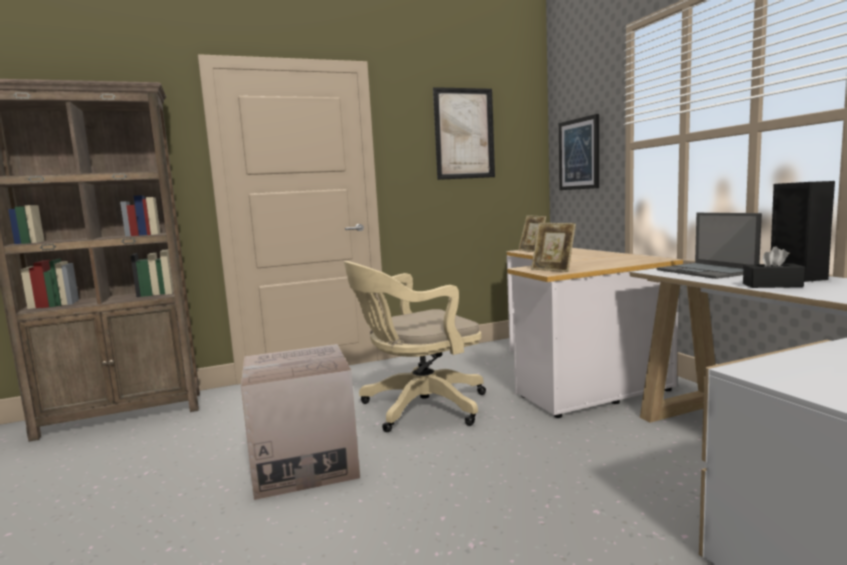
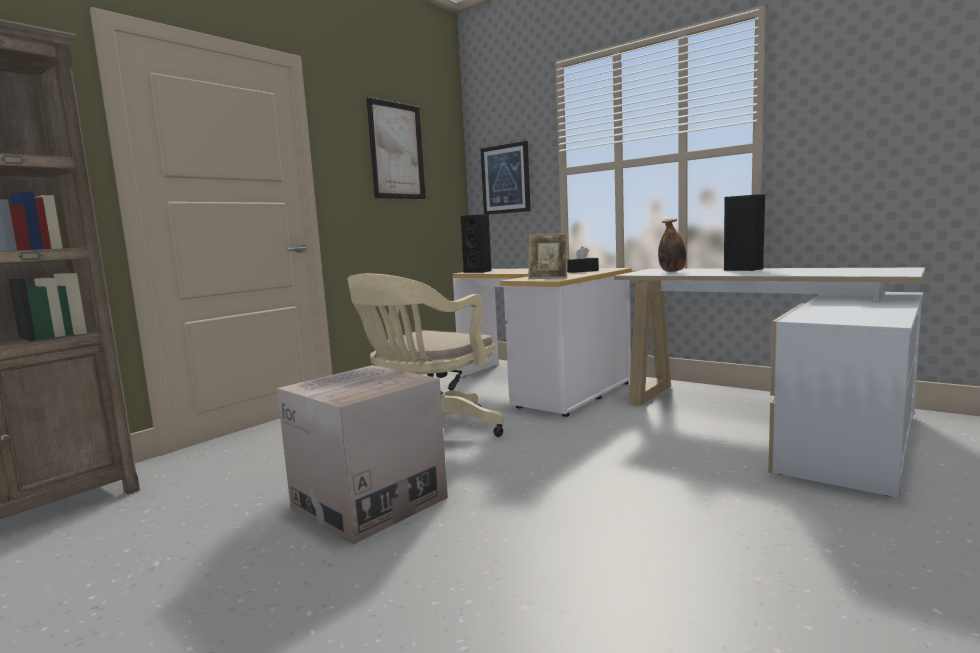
camera: 30 degrees left, 0 degrees up
(532, 251) = (479, 271): picture frame -> black speaker
(706, 271) = (672, 271): laptop -> bottle
(772, 285) = (740, 273): black tissue box -> black tissue box (582, 271)

